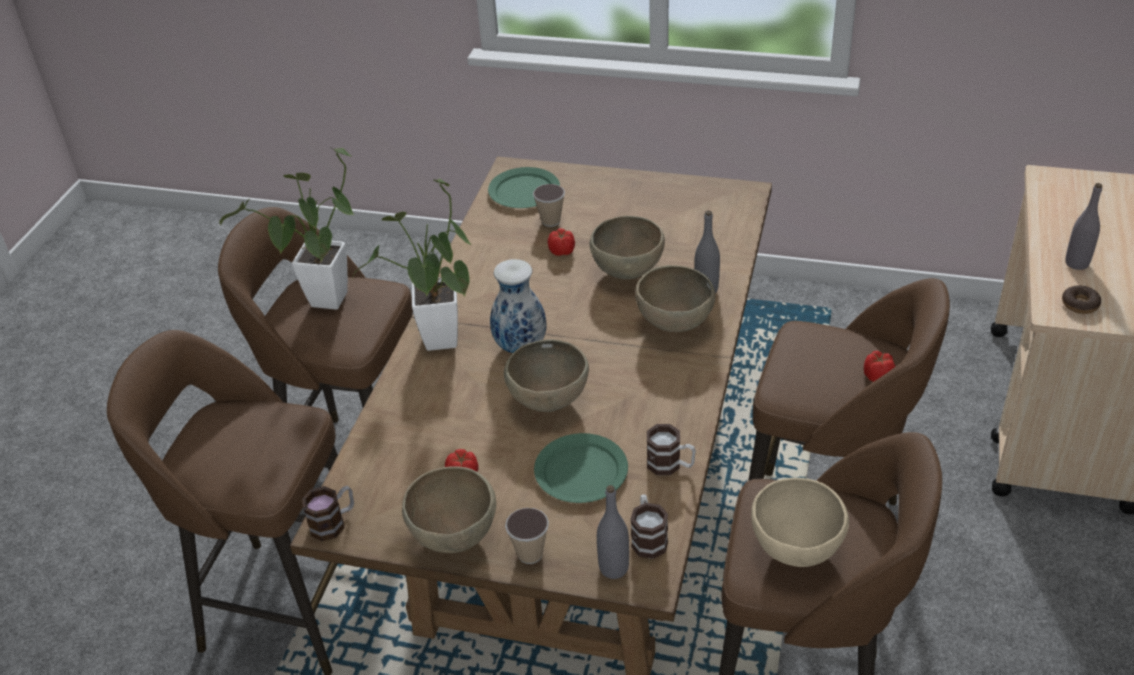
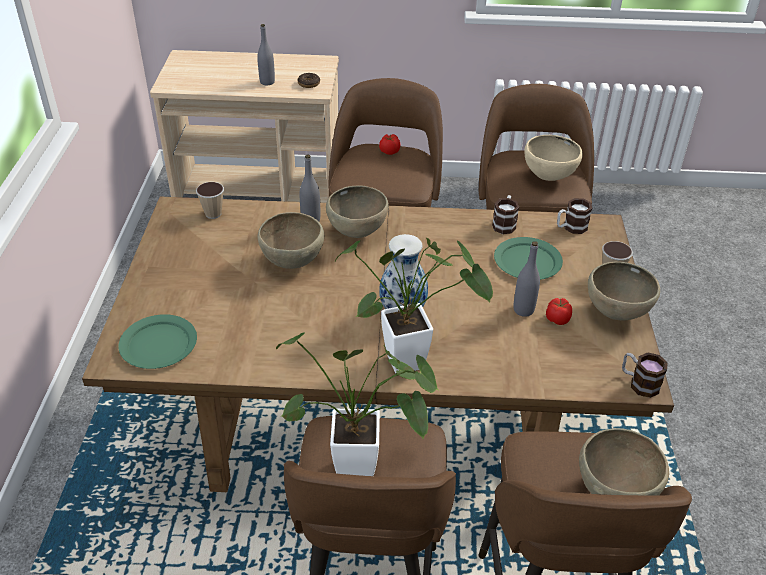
camera: 105 degrees left, 0 degrees up
(549, 402) = (463, 285): brown bowl -> brown bowl (615, 492)
(551, 221) = (214, 318): cup -> cup (213, 214)
(562, 251) = (264, 304): tomato -> none
(613, 568) = (602, 239): grey bottle -> grey bottle (523, 310)

